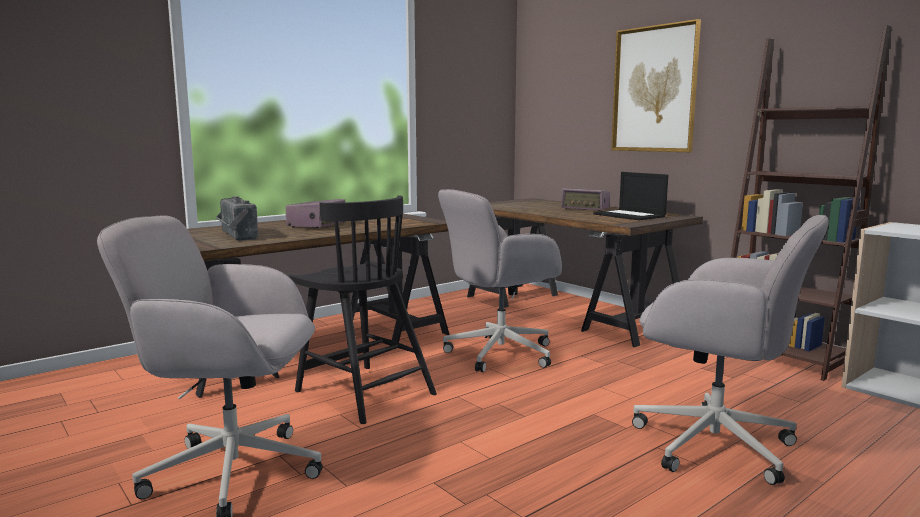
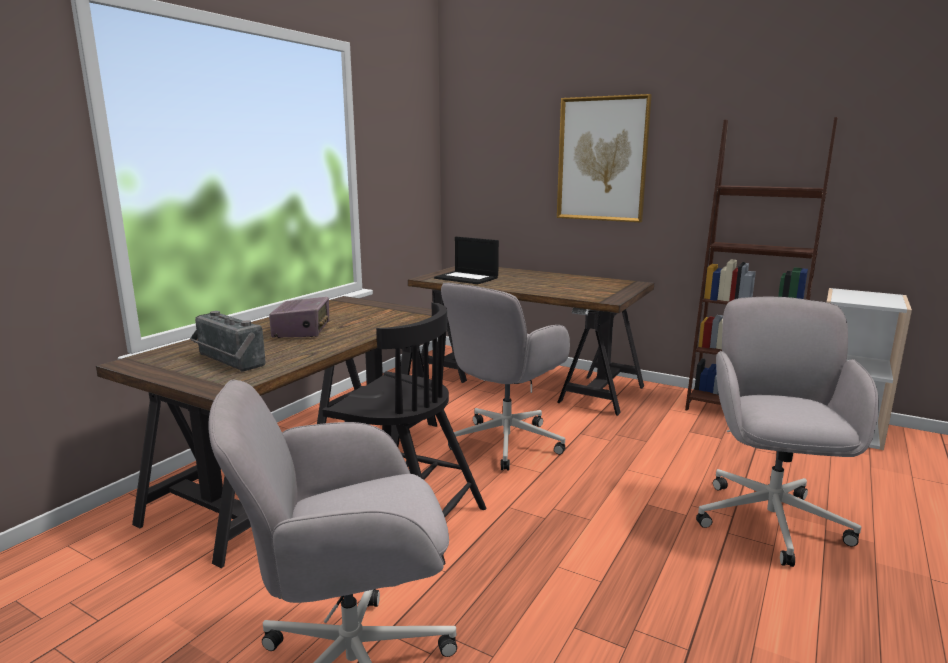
camera: 20 degrees left, 5 degrees up
(585, 209) = (540, 278): radio -> none
(630, 215) = (593, 286): laptop -> laptop (467, 278)
(715, 446) = (770, 520): grey office chair -> grey office chair turned 90 degrees counterclockwise

